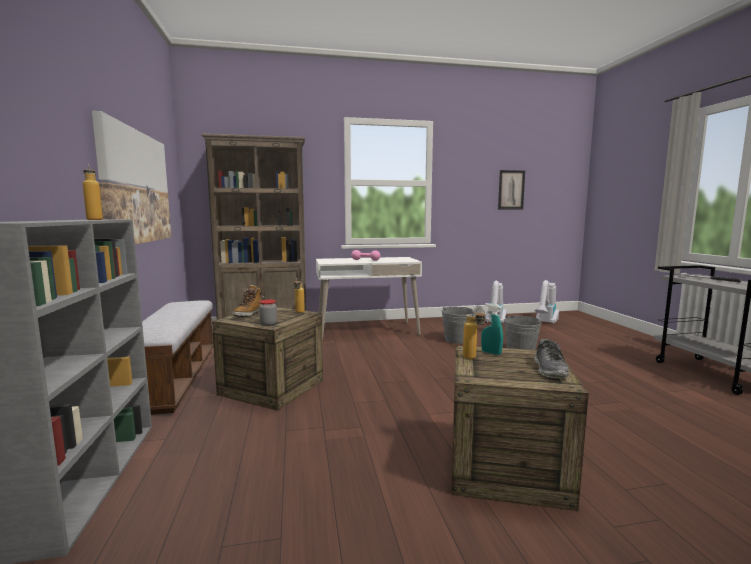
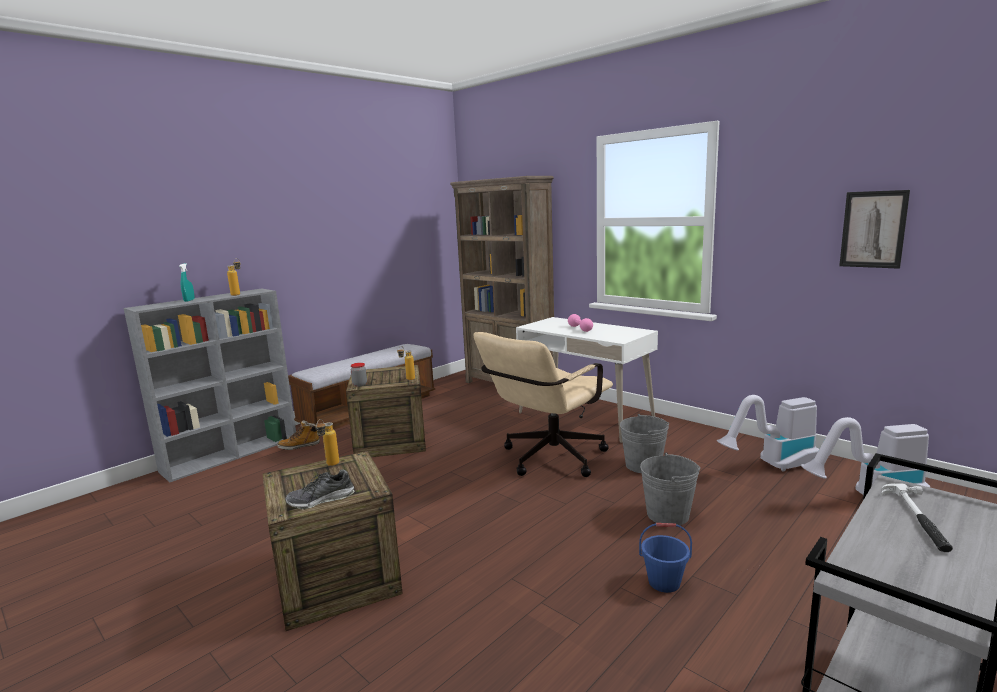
camera: 55 degrees right, 5 degrees up
(135, 187) = (358, 249): picture -> none
(248, 314) = (382, 371): boot -> boot (299, 446)
(411, 355) = (547, 460): none -> beige office chair
(491, 353) = (354, 468): turquoise spray bottle -> turquoise spray bottle (189, 300)
(589, 373) = (664, 582): none -> blue bucket

